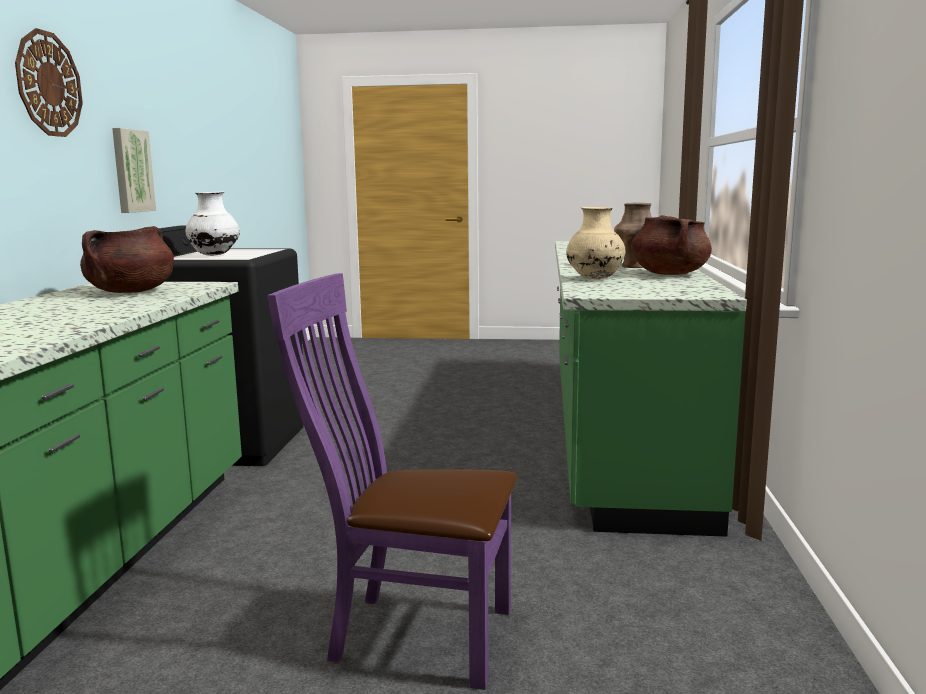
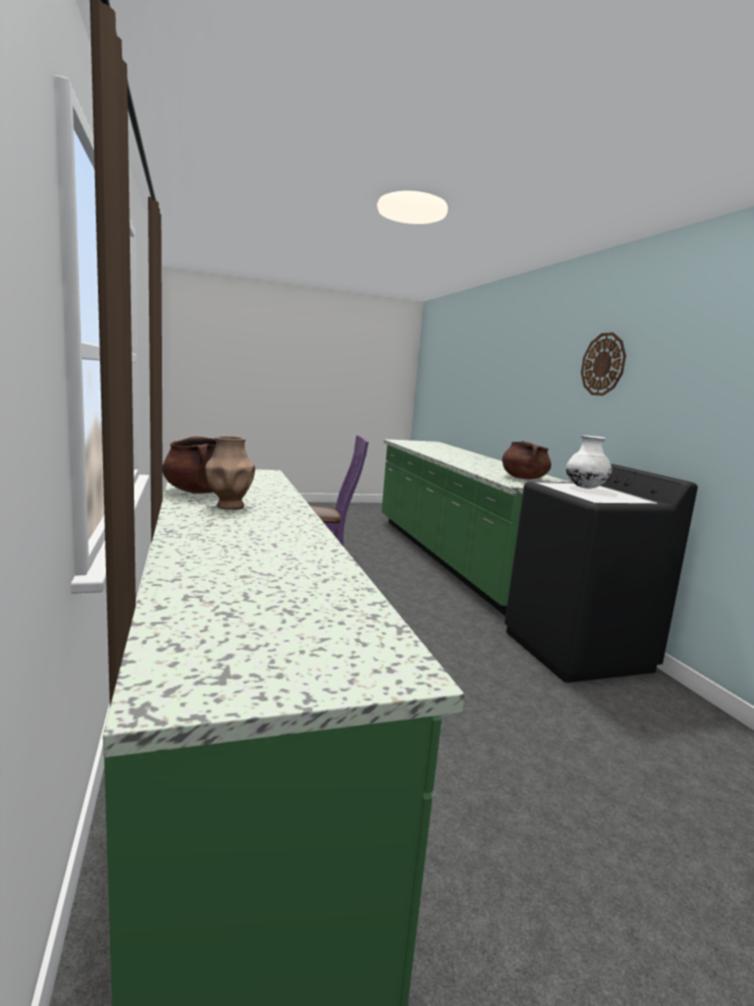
camera: 155 degrees right, 0 degrees up
(131, 171) = (661, 423): picture -> none
(595, 279) = (267, 486): beige vase -> none

